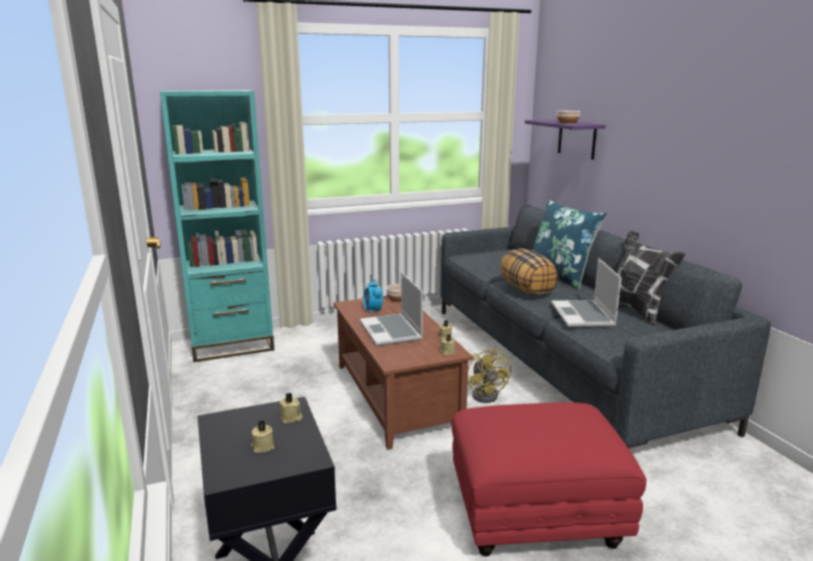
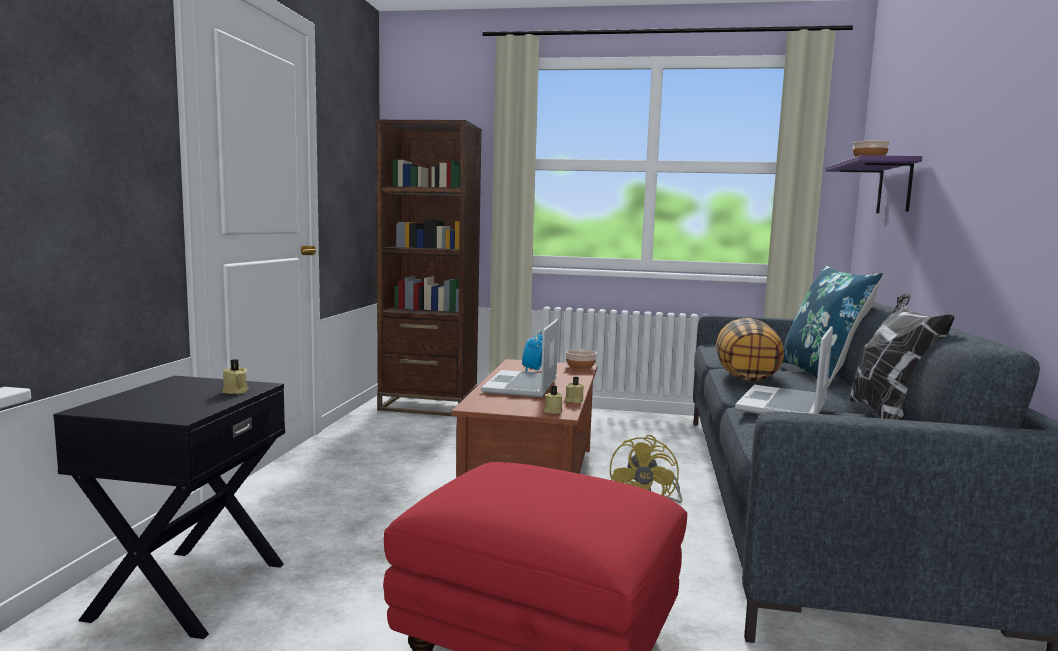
camera: 30 degrees right, 10 degrees down
(232, 345) = (428, 405): turquoise bookcase -> brown bookcase
(262, 446) = (167, 400): beige candle -> none

